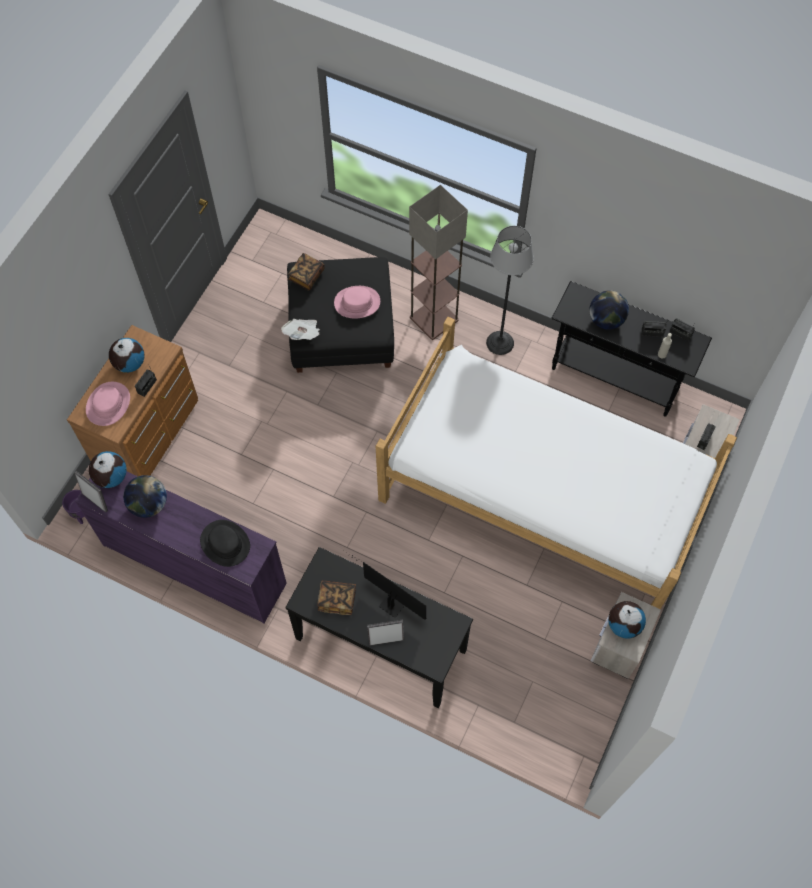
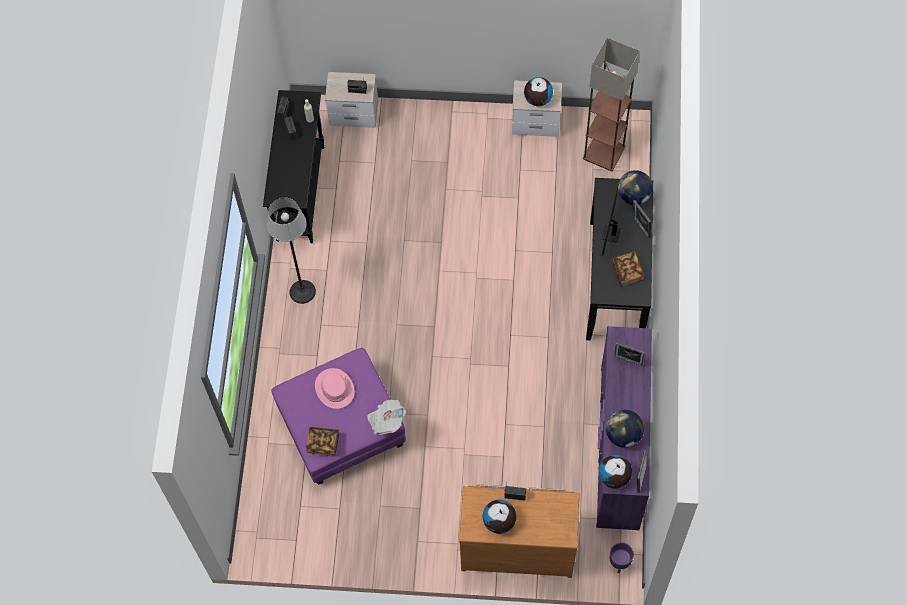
camera: 110 degrees left, 0 degrees up
(108, 404) = (546, 520): pink hat -> none
(225, 543) = (627, 362): black hat -> picture frame
(342, 330) = (341, 426): black ottoman -> purple ottoman
(434, 319) = (299, 353): floor lamp -> floor lamp (604, 152)
(542, 497) = (437, 211): bed -> none
(606, 320) = (293, 167): globe -> globe (634, 196)

